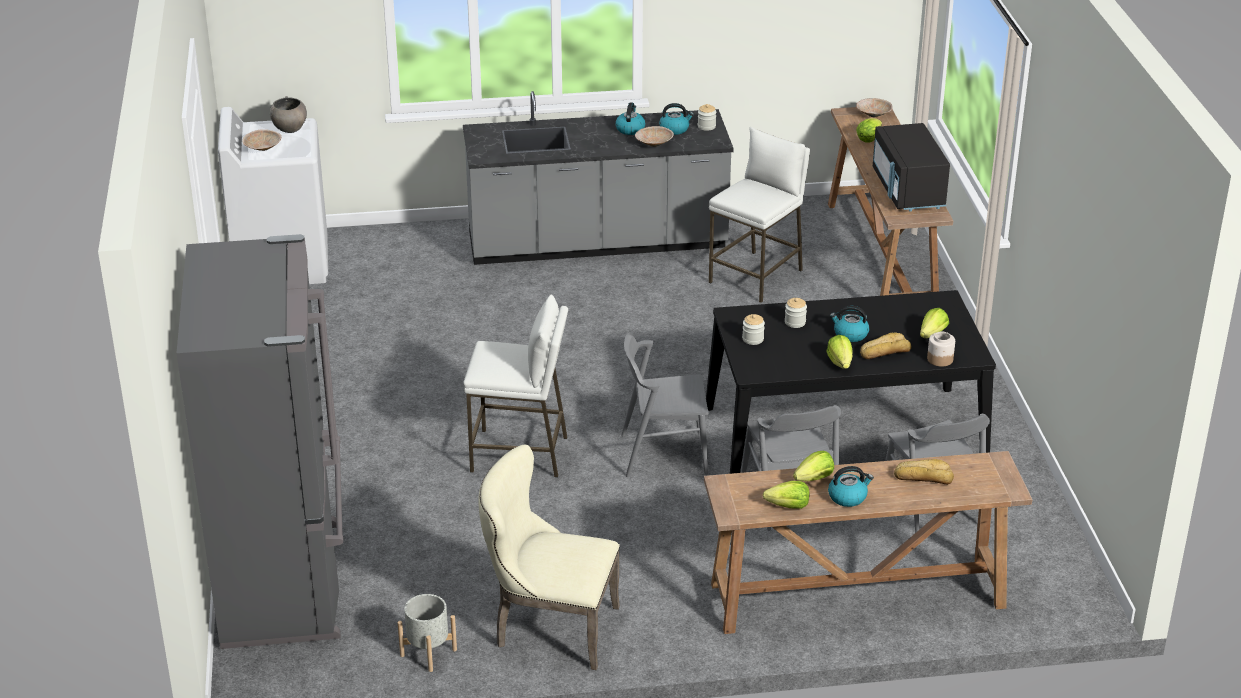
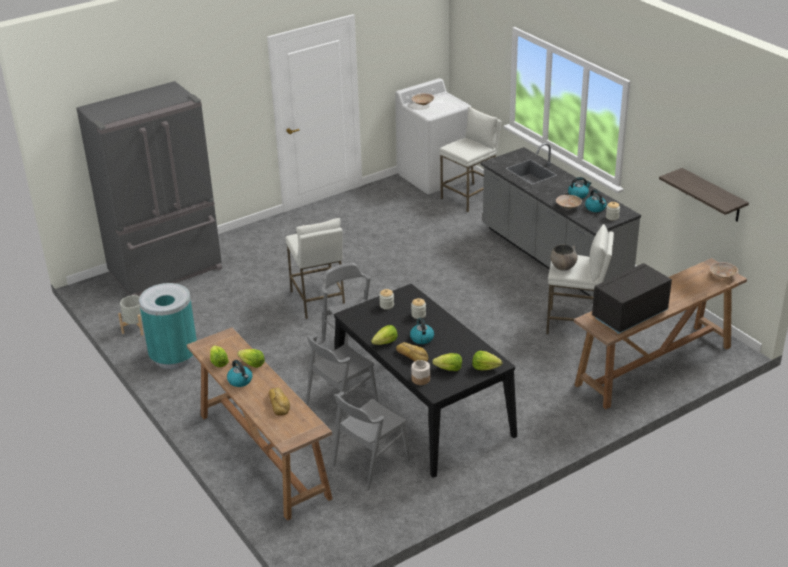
camera: 65 degrees right, 0 degrees up
(289, 129) = (450, 103): grey bowl -> grey bowl (563, 267)
(374, 253) = (470, 197): none -> white stool
(548, 628) = (174, 357): beige chair -> turquoise trash can
(810, 32) = (713, 195): none -> shelf
(869, 138) = (686, 282): lettuce -> lettuce (485, 367)

